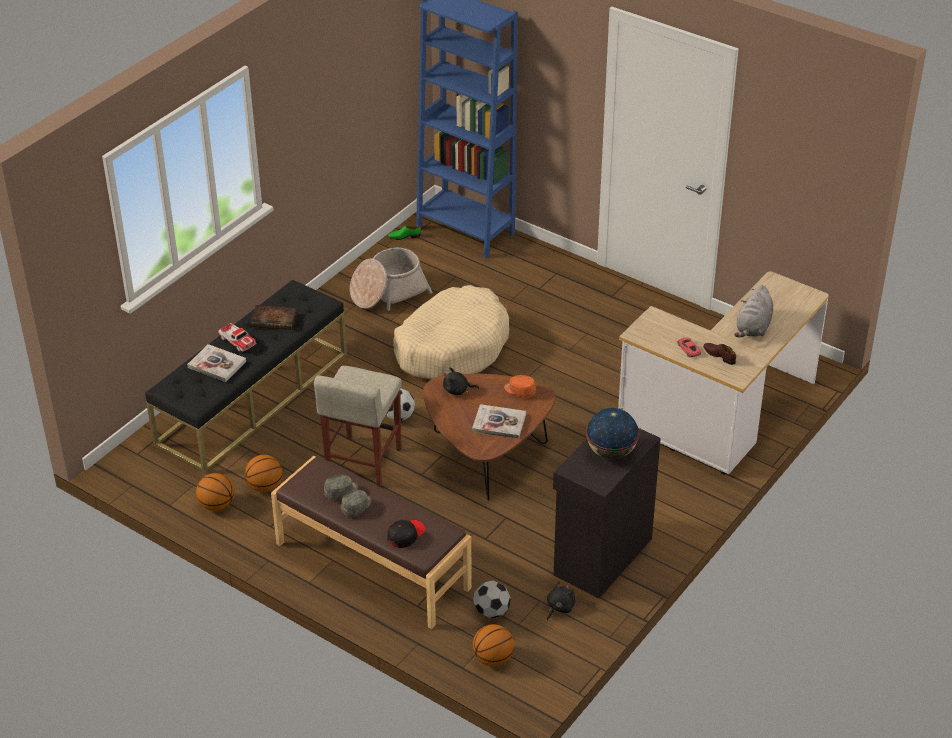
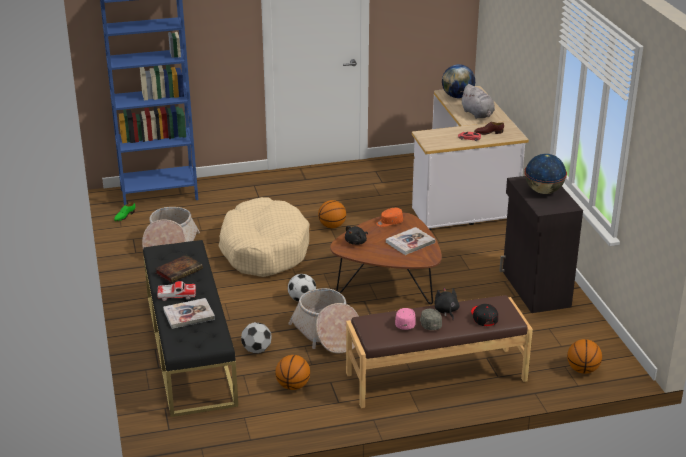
camera: 50 degrees left, 10 degrees down
(217, 505) = (283, 417): basketball -> basketball (332, 226)
(341, 491) = (405, 323): grey cap -> pink cap
(363, 462) = (327, 334): beige stool -> basket
(492, 612) = (538, 350): football -> football (257, 350)
(559, 607) = (563, 324): black plush toy -> black plush toy (446, 311)
(777, 293) = (457, 96): none -> globe

